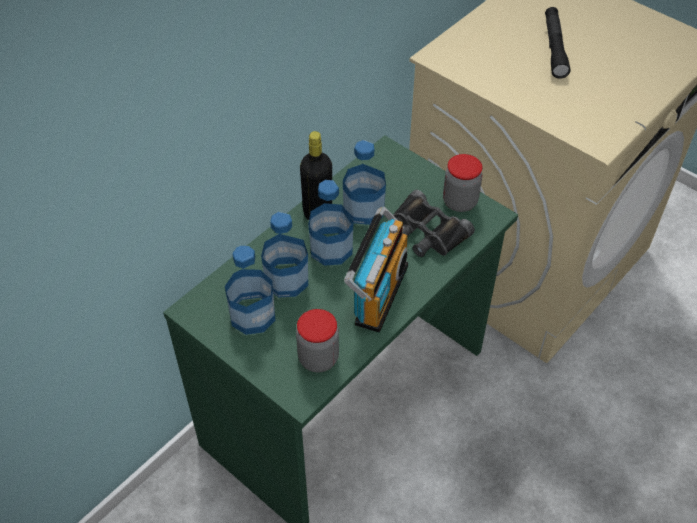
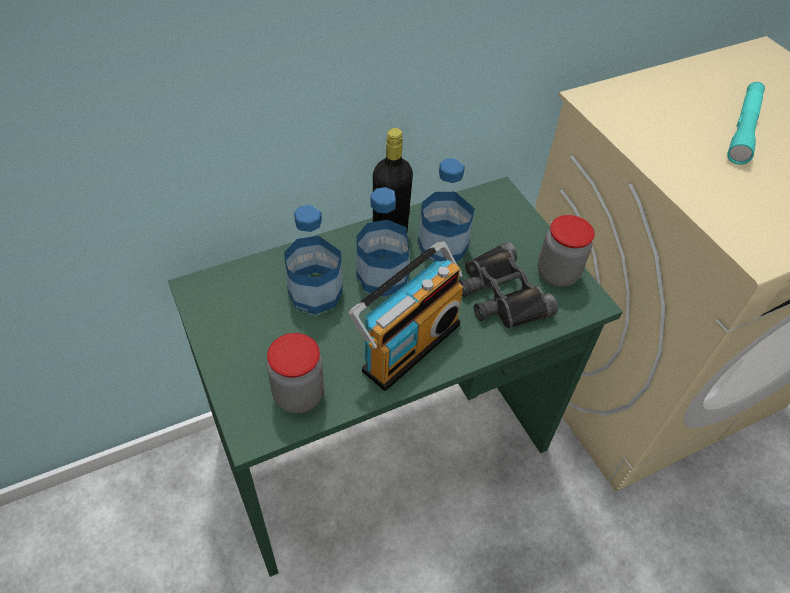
camera: 20 degrees right, 0 degrees up
(252, 315) = (256, 318): bottle -> none
(554, 48) = (743, 129): black flashlight -> turquoise flashlight

